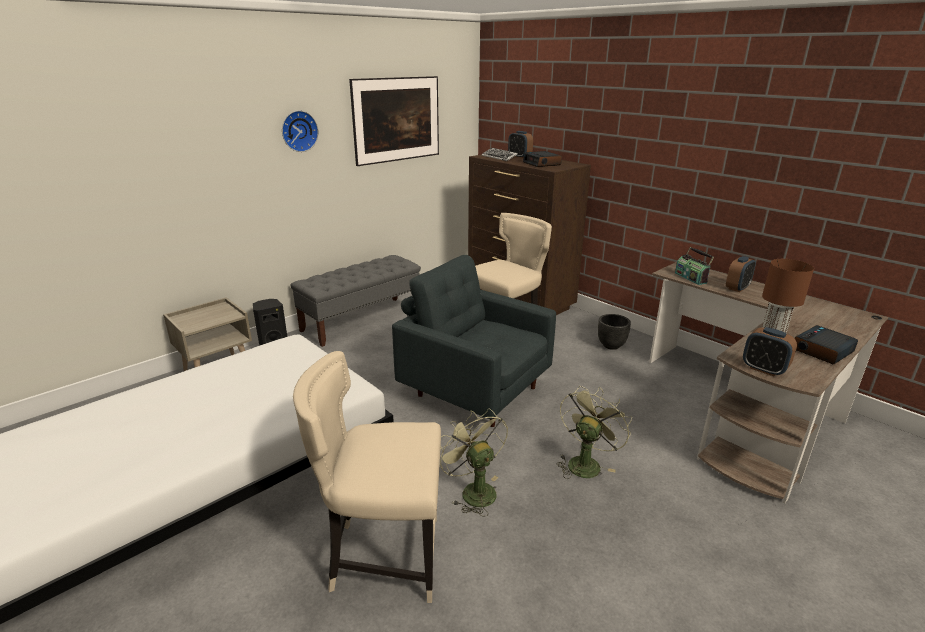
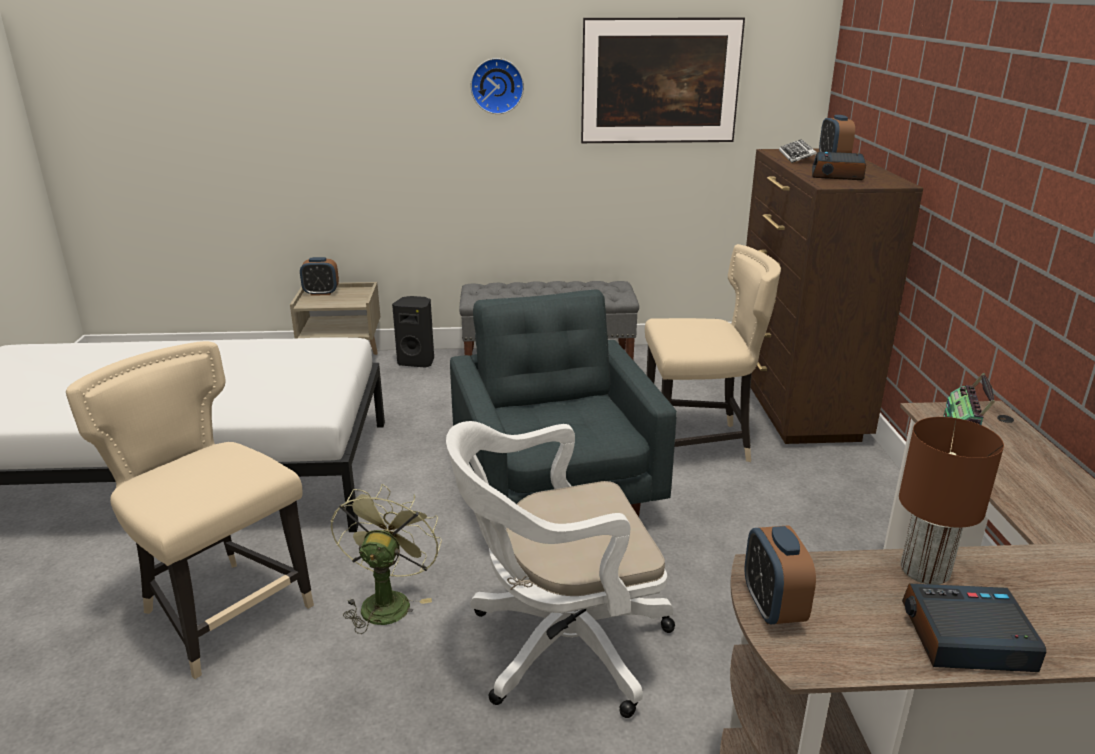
camera: 40 degrees right, 0 degrees up
(585, 462) = (558, 646): green fan -> white office chair
(611, 346) = (848, 519): black planter -> none
(737, 288) = (1024, 479): alarm clock -> alarm clock (321, 293)

